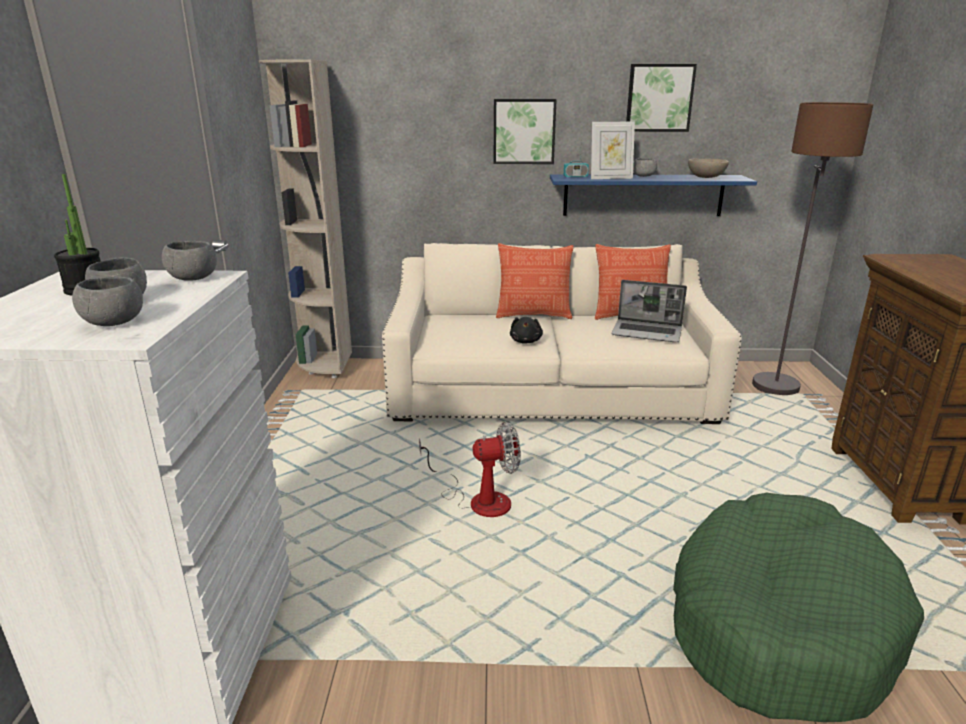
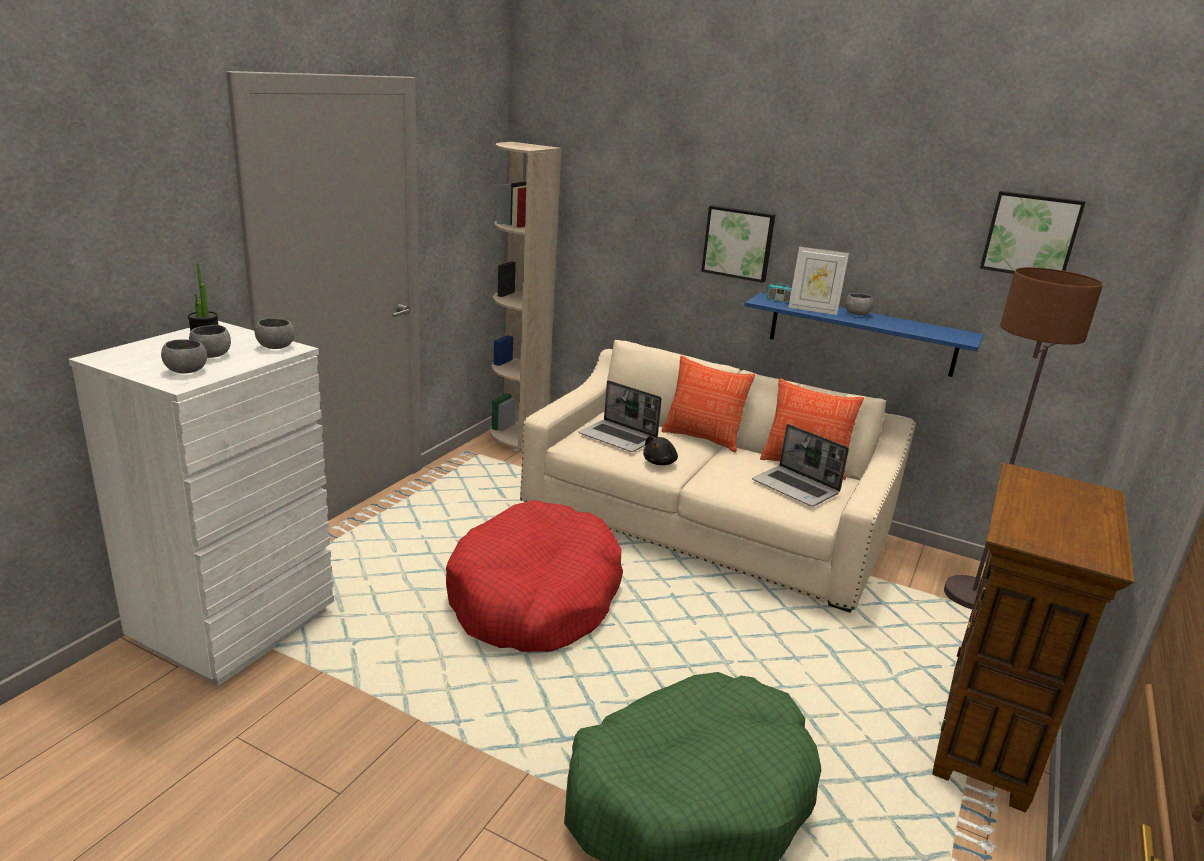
camera: 25 degrees right, 0 degrees up
(469, 331) = (619, 437): none -> laptop
(478, 499) = (534, 598): fan -> red dog bed
(659, 98) = (890, 230): picture -> picture (1031, 235)
(706, 177) = (926, 330): beige bowl -> none

